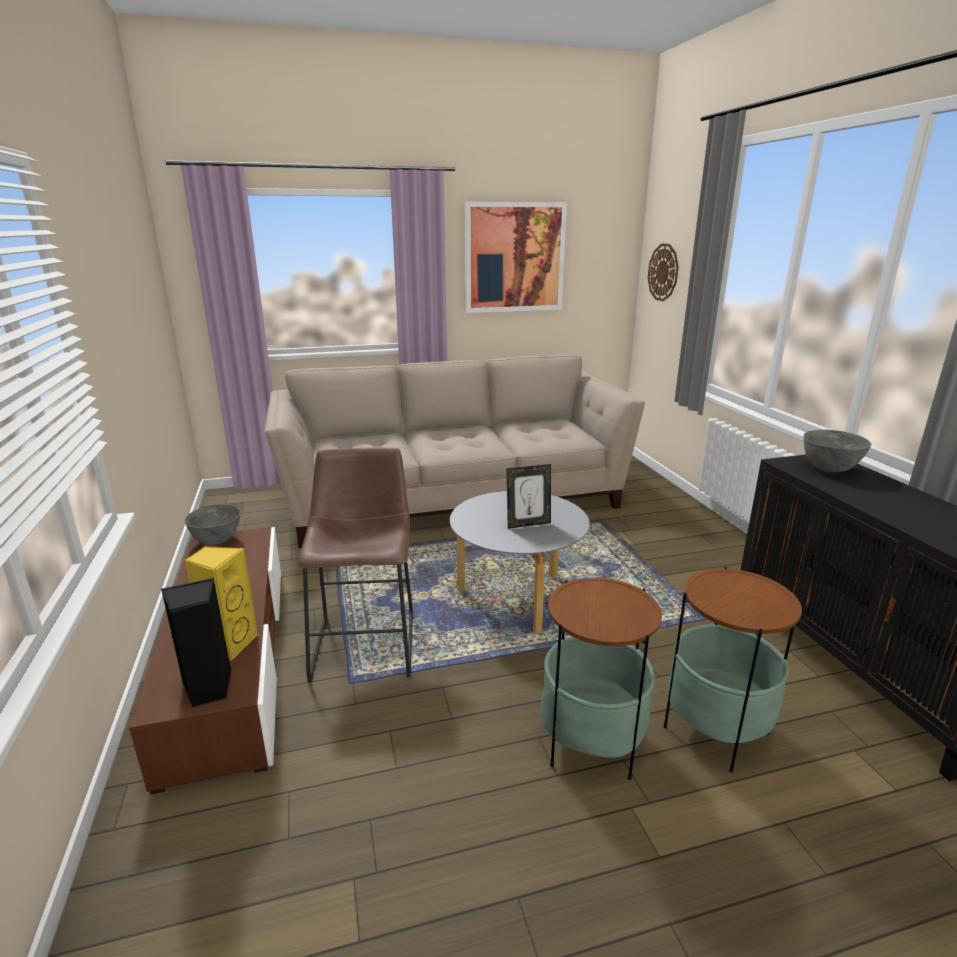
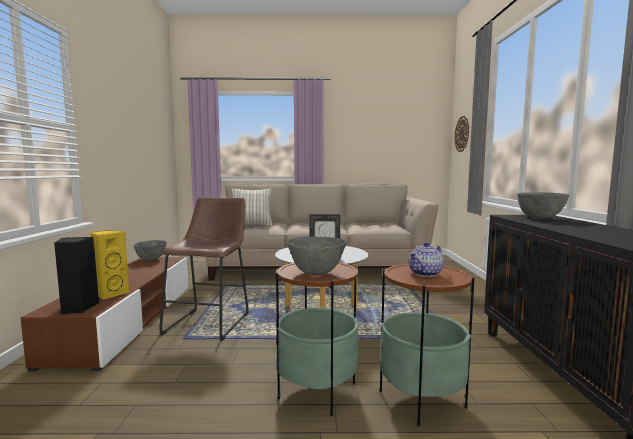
camera: 15 degrees right, 15 degrees down
(352, 447) = (252, 225): none -> pillow
(514, 258) = (368, 129): picture -> none
(609, 615) = (316, 273): none -> grey bowl
(739, 595) = (426, 273): none -> teapot

